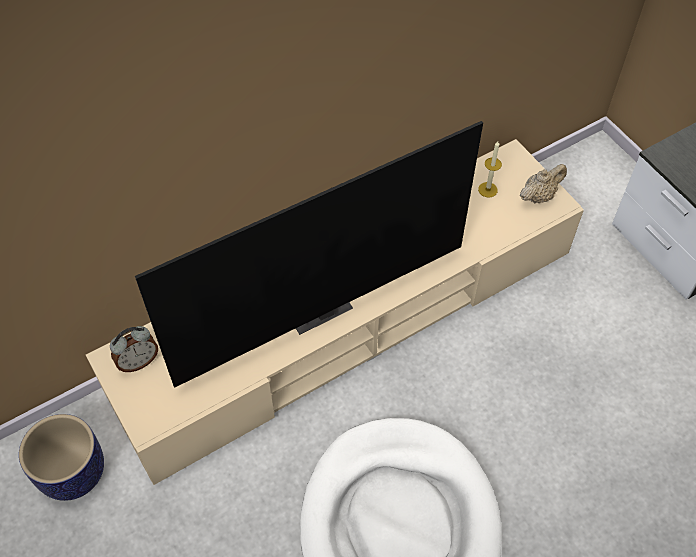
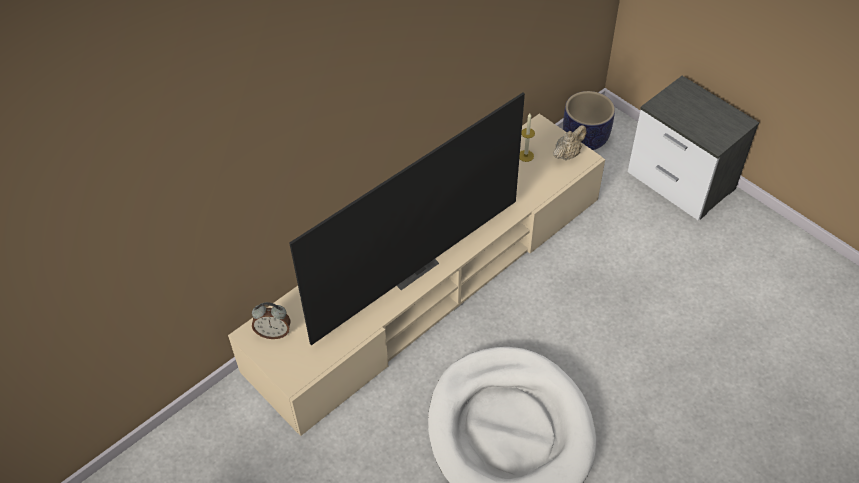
camera: 10 degrees left, 5 degrees down
(74, 472) = (229, 439): planter -> planter (585, 138)
(138, 361) = (274, 333): alarm clock -> alarm clock turned 45 degrees clockwise

